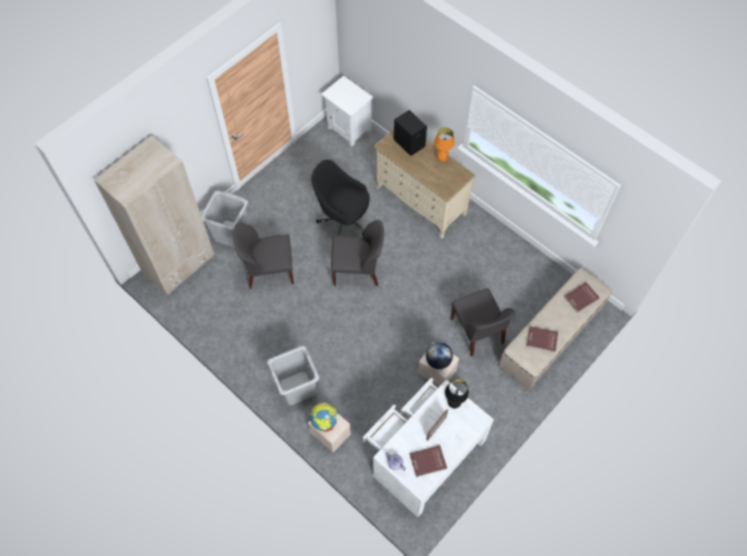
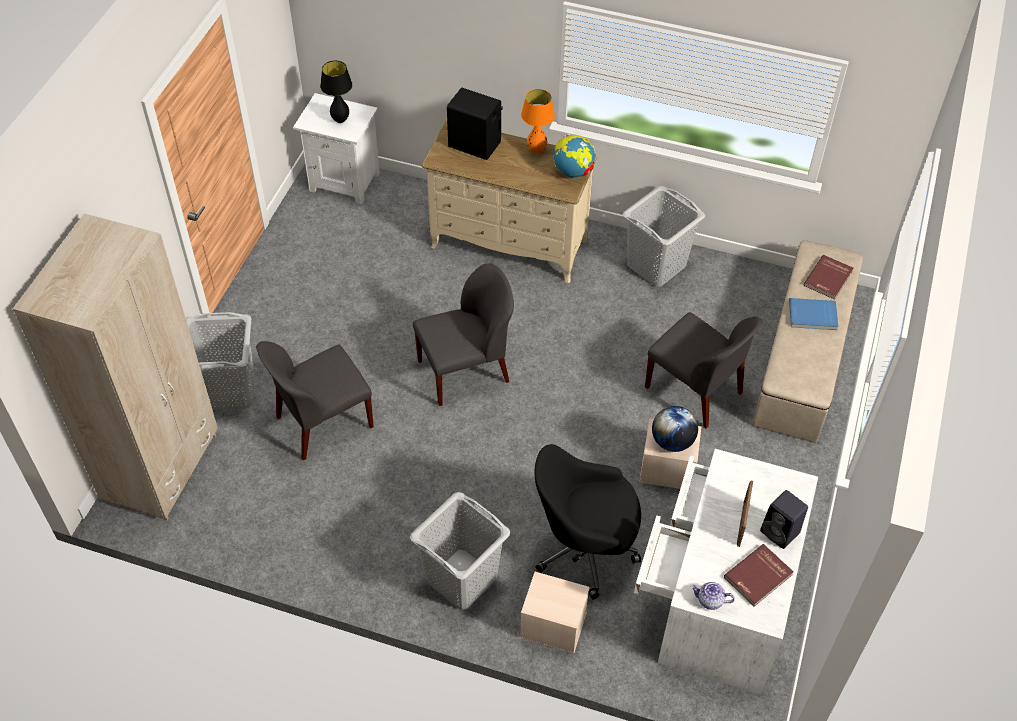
camera: 25 degrees left, 10 degrees down
(324, 421) = (546, 599): globe -> globe (573, 172)
(343, 222) = (405, 311): black office chair -> black office chair (584, 551)
(453, 404) = (747, 478): black table lamp -> black table lamp (340, 120)
(454, 442) = (781, 533): none -> black speaker
(498, 246) = (656, 266): none -> grey laundry basket
(542, 340) = (808, 353): red book -> none
(558, 318) = (813, 316): none -> blue book

